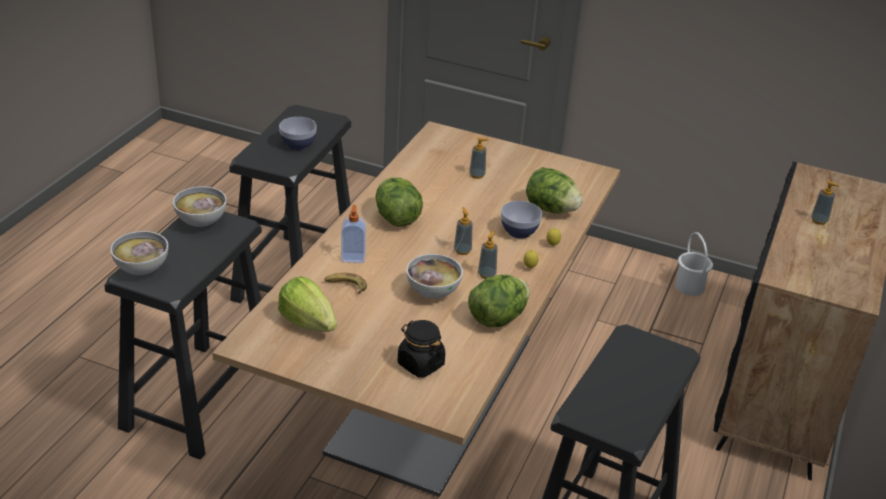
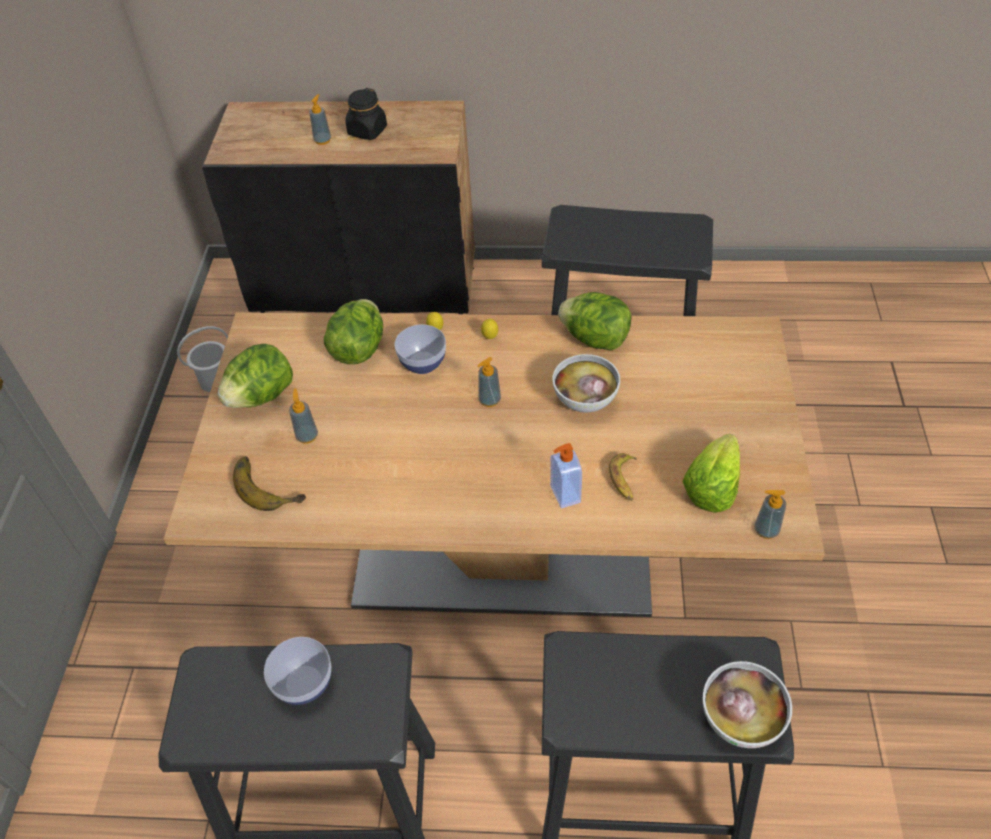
camera: 105 degrees left, 15 degrees up
(201, 222) = (589, 706): bowl -> none
(396, 218) = (454, 483): lettuce -> lettuce (262, 395)
(420, 364) = (707, 373): black jar -> black jar (367, 131)
(445, 156) = (269, 484): none -> banana
(486, 274) = (524, 367): soap dispenser -> soap dispenser (766, 530)

